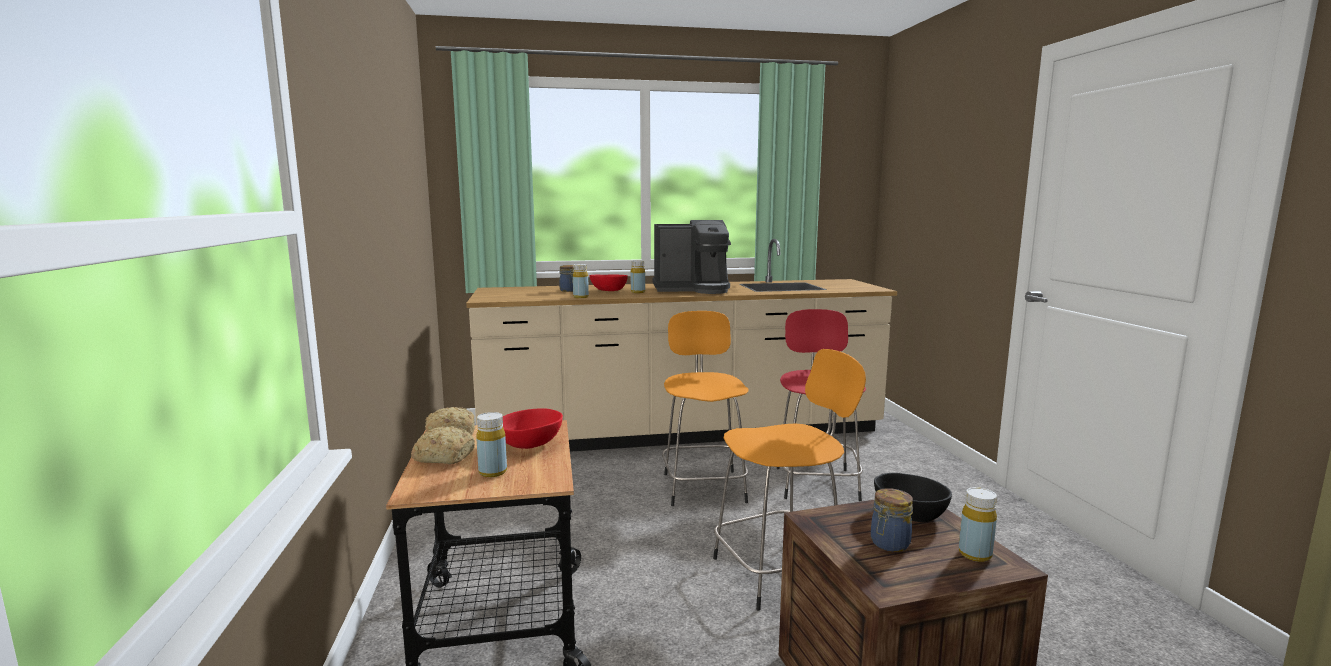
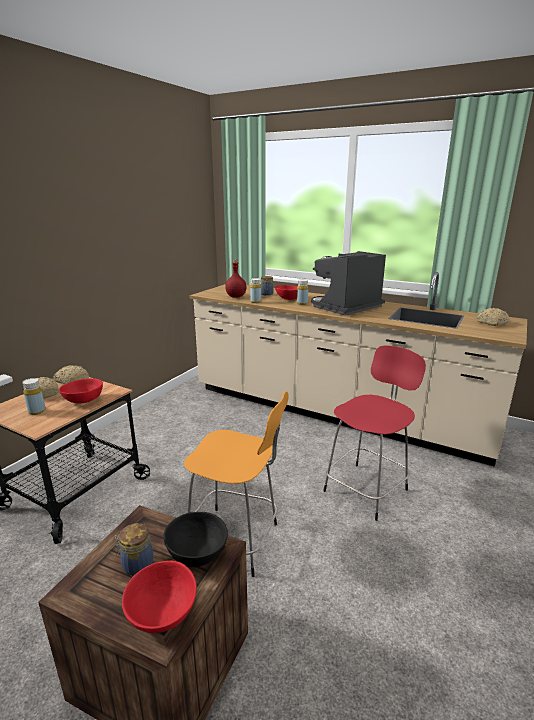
camera: 40 degrees right, 10 degrees up
(539, 296) = (236, 296): none -> red bottle
(692, 289) = (346, 307): coffee machine -> coffee machine turned 105 degrees clockwise
(703, 486) = (287, 457): orange stool -> none
(838, 283) = (491, 323): none -> bread
(975, 554) = (162, 611): yellow bottle -> red bowl

